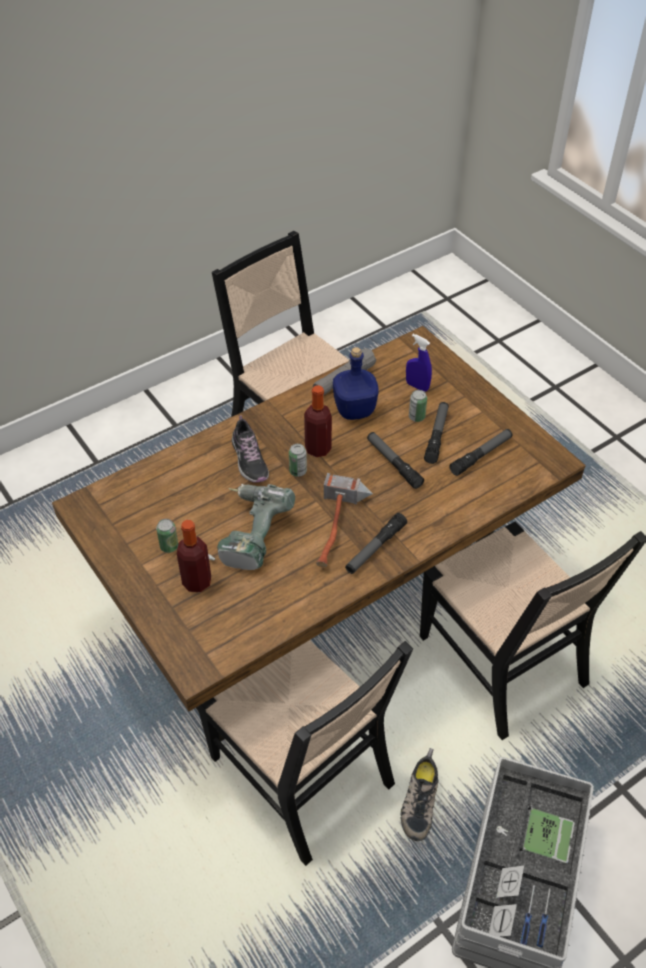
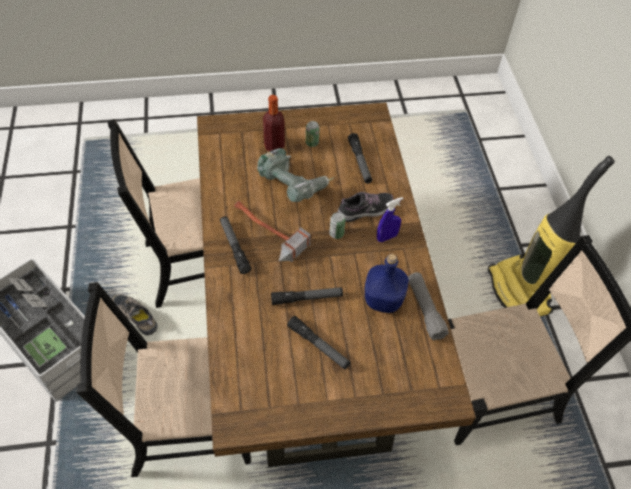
camera: 115 degrees right, 5 degrees up
(164, 447) = (520, 292): none -> vacuum cleaner
(249, 460) = (365, 210): shoe -> shoe turned 150 degrees clockwise
(318, 449) = (352, 256): bottle -> none
(416, 417) = (349, 342): can -> none
(417, 386) = (388, 363): blue spray bottle -> blue spray bottle (387, 237)
(481, 455) = (276, 367): flashlight -> flashlight (360, 162)

